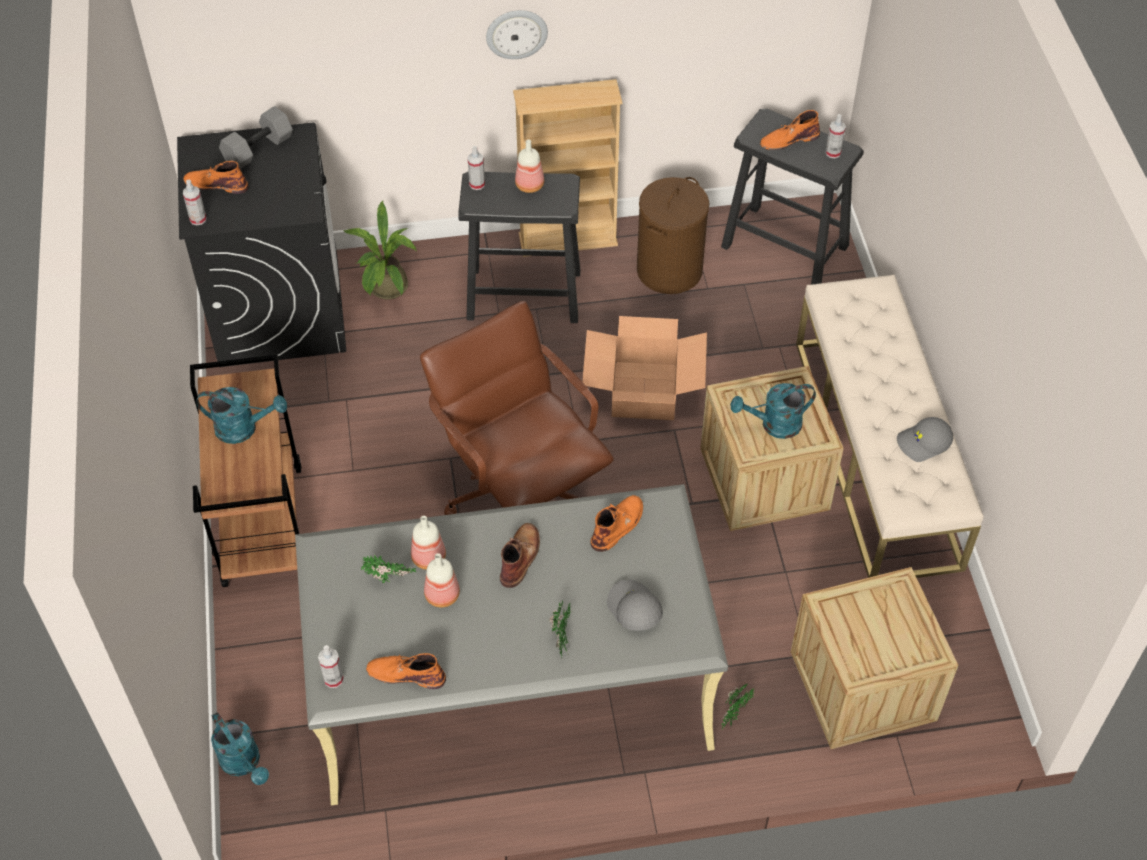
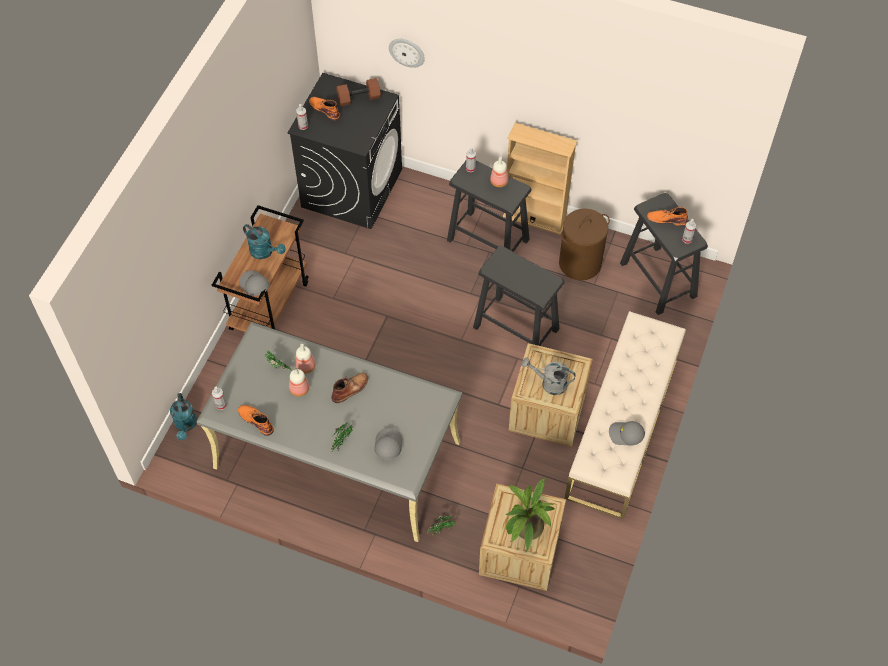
camera: 30 degrees right, 5 degrees up
(258, 150) = (358, 99): grey dumbbell -> brown dumbbell
(259, 483) = (254, 285): none -> grey cap
(387, 291) = (415, 203): potted plant -> potted plant (525, 530)
(516, 33) = (522, 92): wall clock -> wall clock (407, 52)
(520, 494) = (410, 354): brown office chair -> none
(618, 525) = (411, 397): orange boot -> none
(643, 391) = (515, 328): cardboard box -> black stool
(774, 425) = (549, 383): turquoise watering can -> grey watering can

